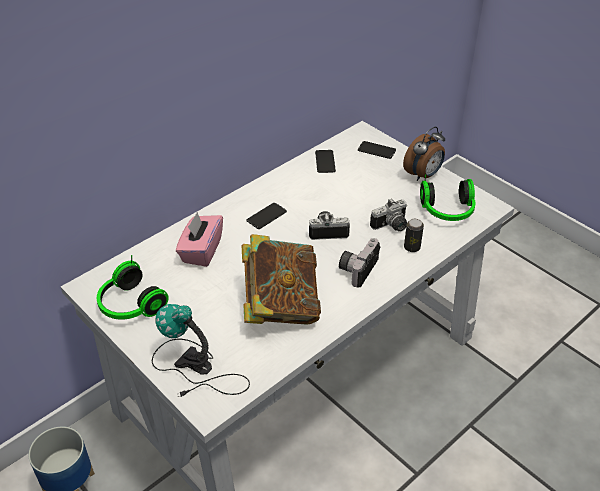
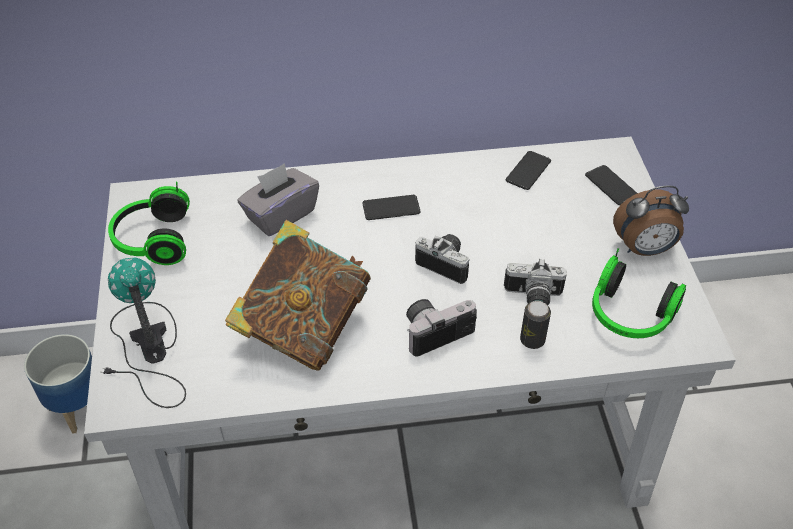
camera: 35 degrees right, 5 degrees up
(201, 251) = (280, 214): pink tissue box -> grey tissue box

